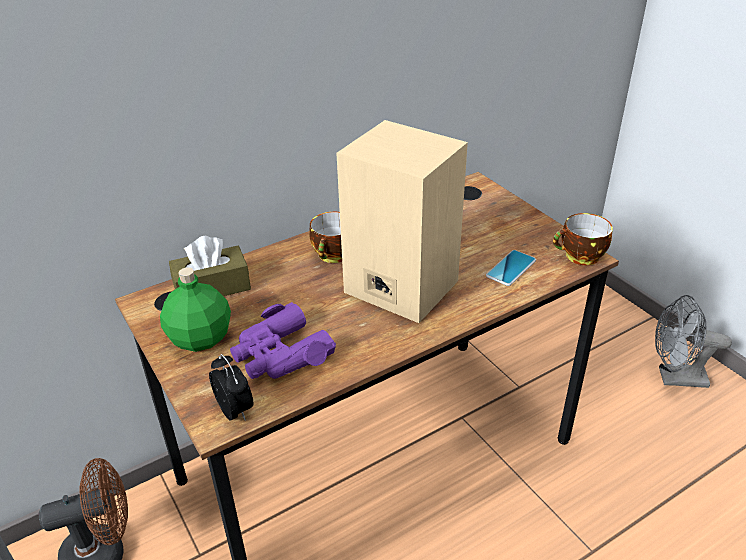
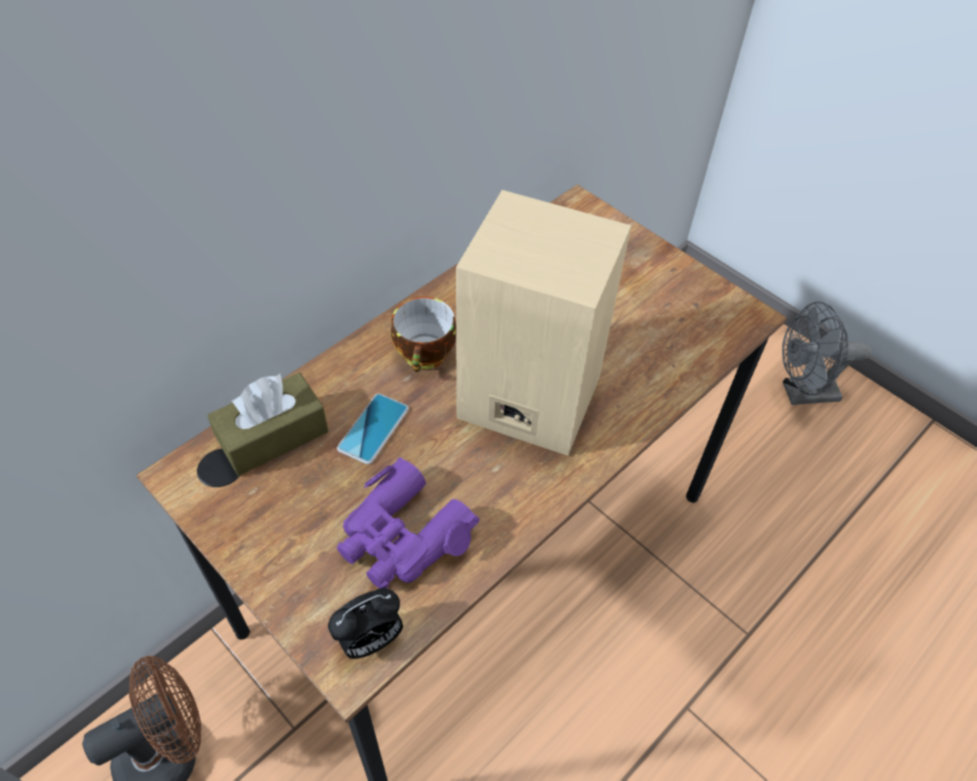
camera: 15 degrees left, 15 degrees up
(201, 338) = (285, 526): green bottle -> none
(235, 410) = (370, 640): alarm clock -> alarm clock turned 105 degrees clockwise
(511, 268) = (660, 348): phone -> phone (373, 429)
(580, 257) = (740, 318): cup -> none

